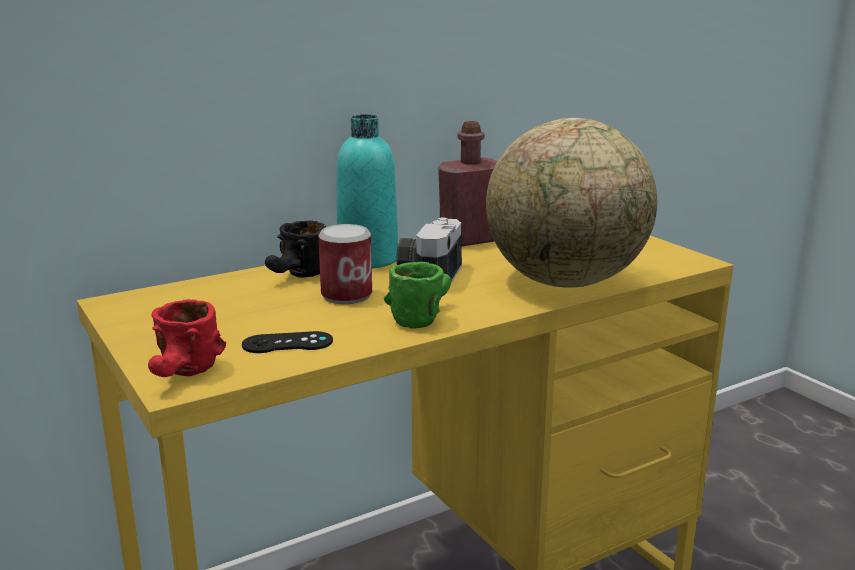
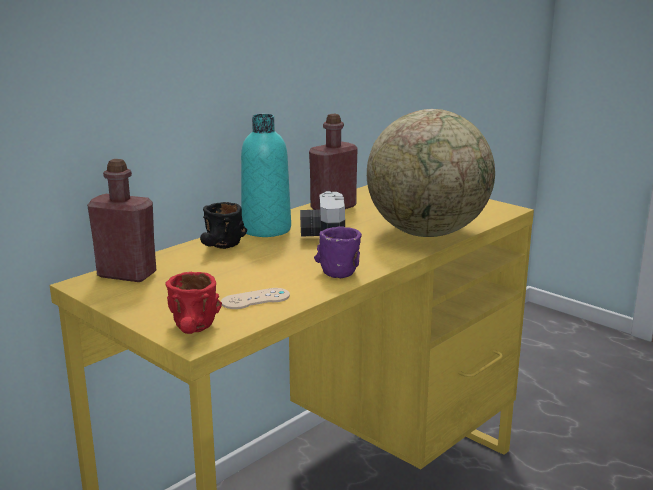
camera: 15 degrees left, 0 degrees up
(167, 297) = (127, 274): none -> red bottle
(287, 343) = (255, 299): black game controller -> beige game controller
(346, 295) = (272, 259): can -> none
(421, 315) = (340, 267): green mug -> purple mug

